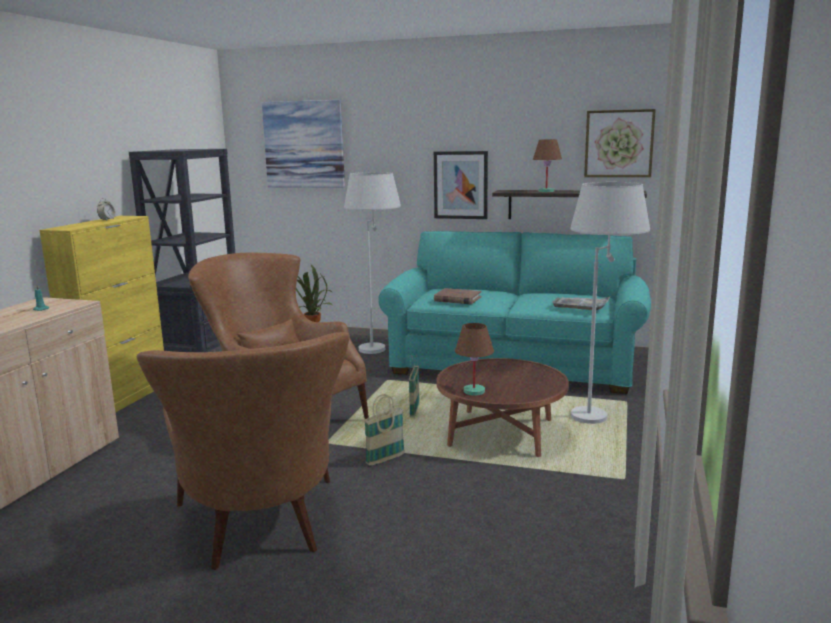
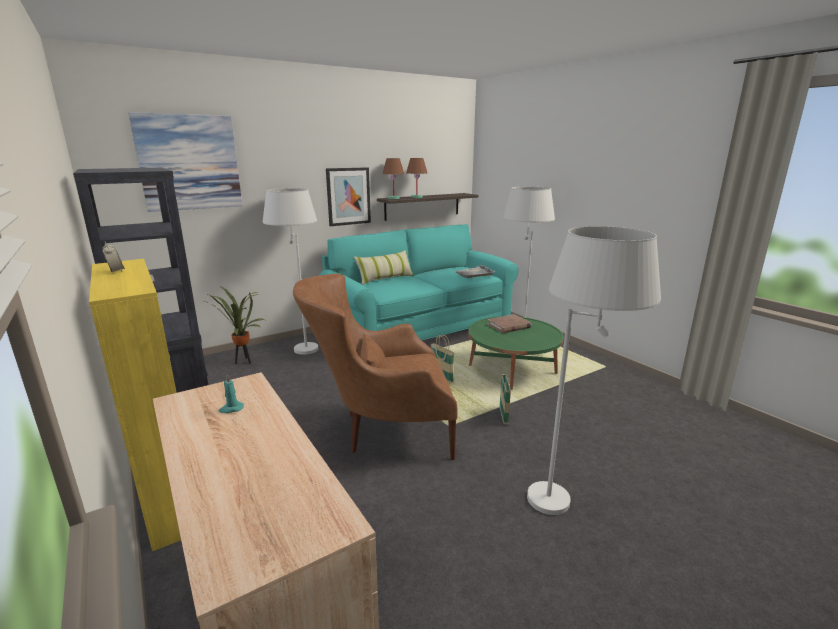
camera: 50 degrees left, 5 degrees up
(262, 535) = (572, 506): brown armchair -> white floor lamp
(457, 299) = (401, 287): brown book -> brown book (509, 326)
(471, 289) = (385, 279): none -> pillow
(474, 391) = (524, 344): brown table lamp -> brown table lamp (394, 198)
(501, 433) = (512, 369): brown coffee table -> green coffee table
(619, 143) = (449, 161): picture -> none

